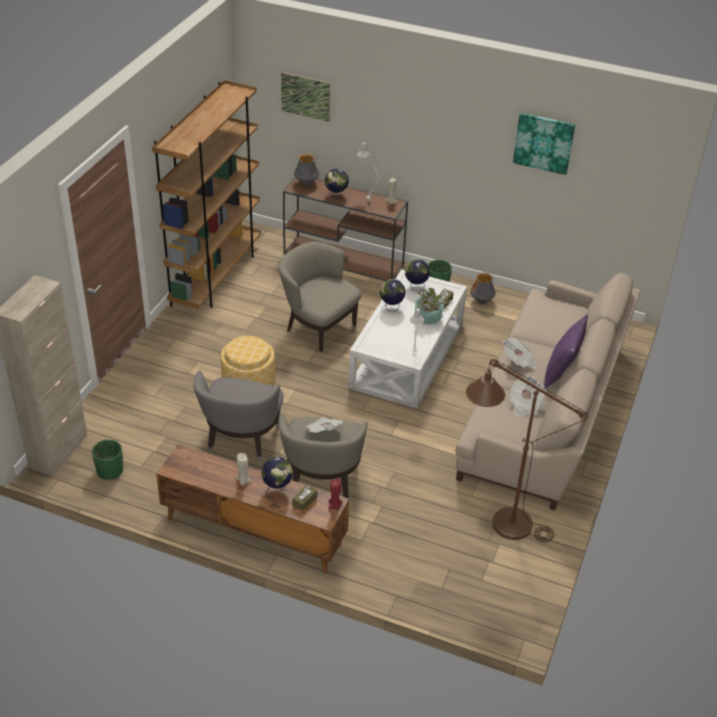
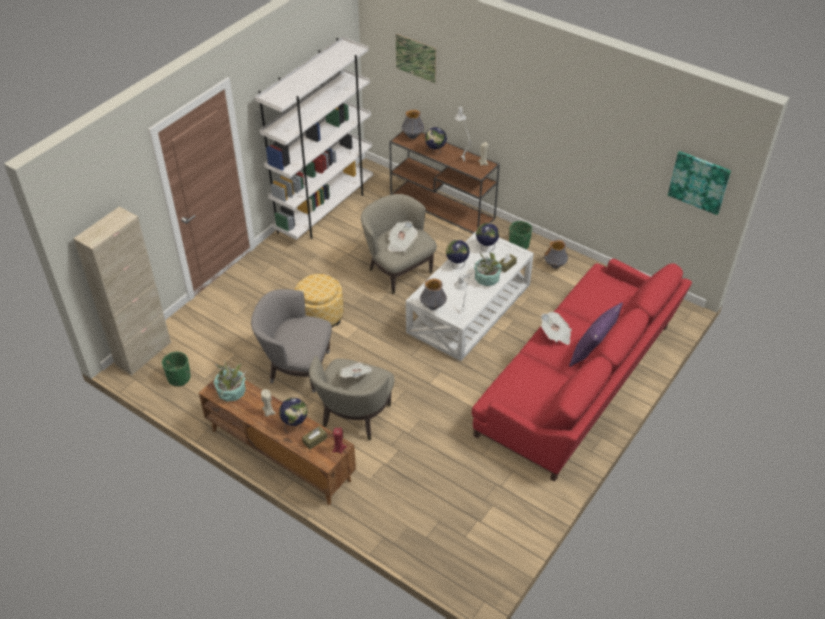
camera: 15 degrees right, 5 degrees up
(194, 467) = (231, 392): none -> potted plant
(216, 276) = (325, 210): brown bookcase -> white bookcase
(241, 441) = (297, 368): grey armchair -> grey armchair turned 75 degrees clockwise
(381, 352) = (433, 307): none -> vase
(500, 520) = (501, 482): brown floor lamp -> none
(525, 405) = (546, 379): newspaper -> newspaper (401, 244)
(544, 143) = (619, 129): picture -> picture (699, 182)
(545, 410) = (578, 381): beige sofa -> red sofa

